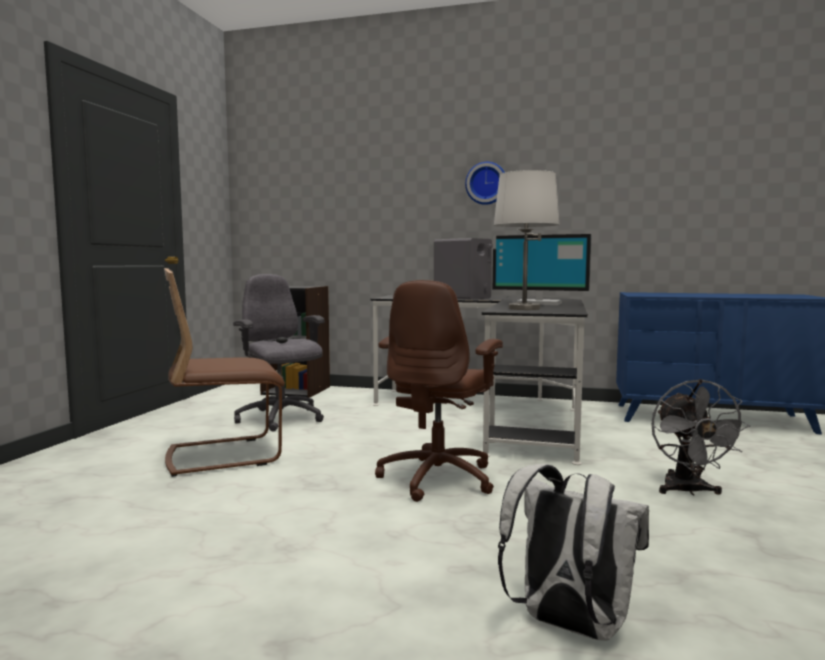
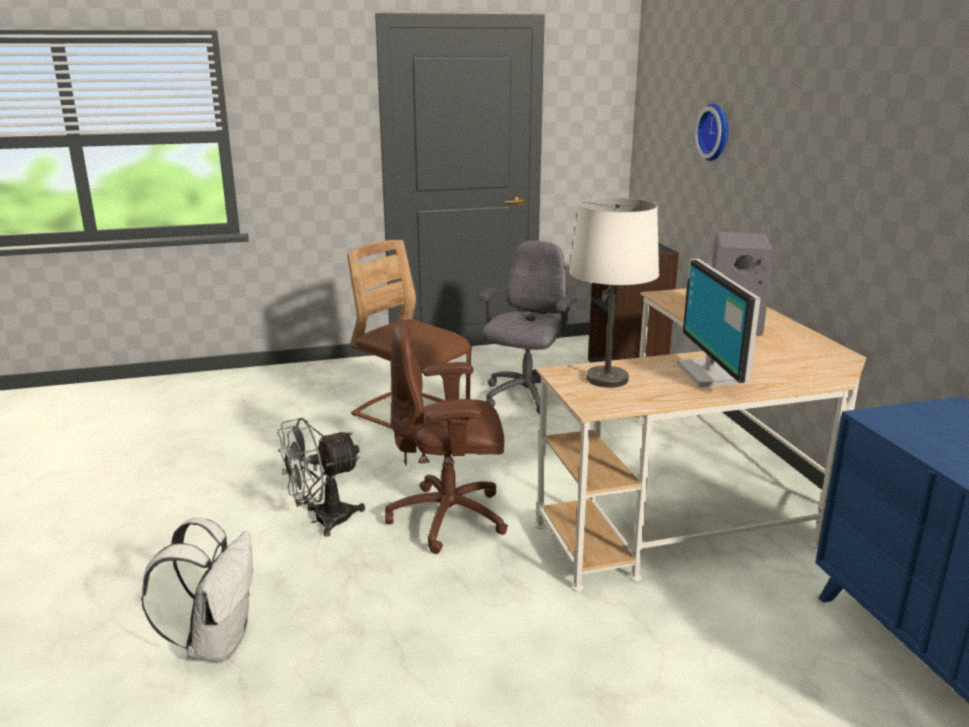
camera: 60 degrees right, 15 degrees up
(486, 183) = (838, 148): wall clock -> wall clock (716, 132)
(493, 415) = (700, 494): black desk -> beige desk
(688, 491) = (560, 683): grey fan -> grey fan (322, 520)

